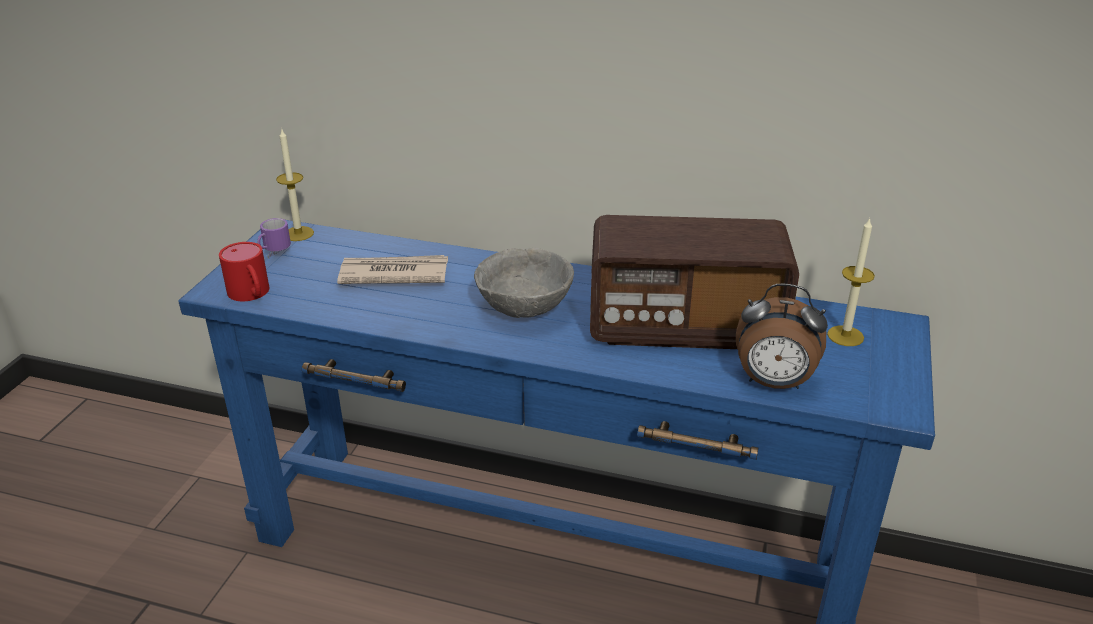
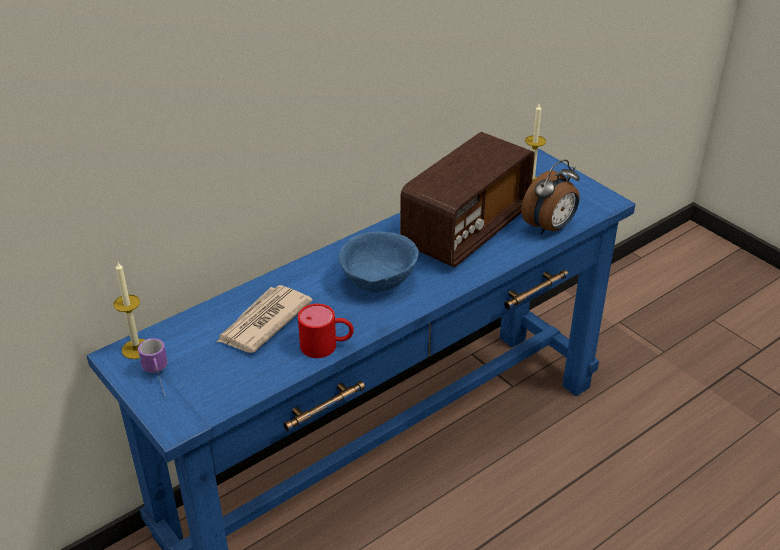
camera: 55 degrees left, 5 degrees up
(251, 294) = (207, 405): red mug -> red mug (327, 345)
(526, 309) = (379, 281): grey bowl -> blue bowl

